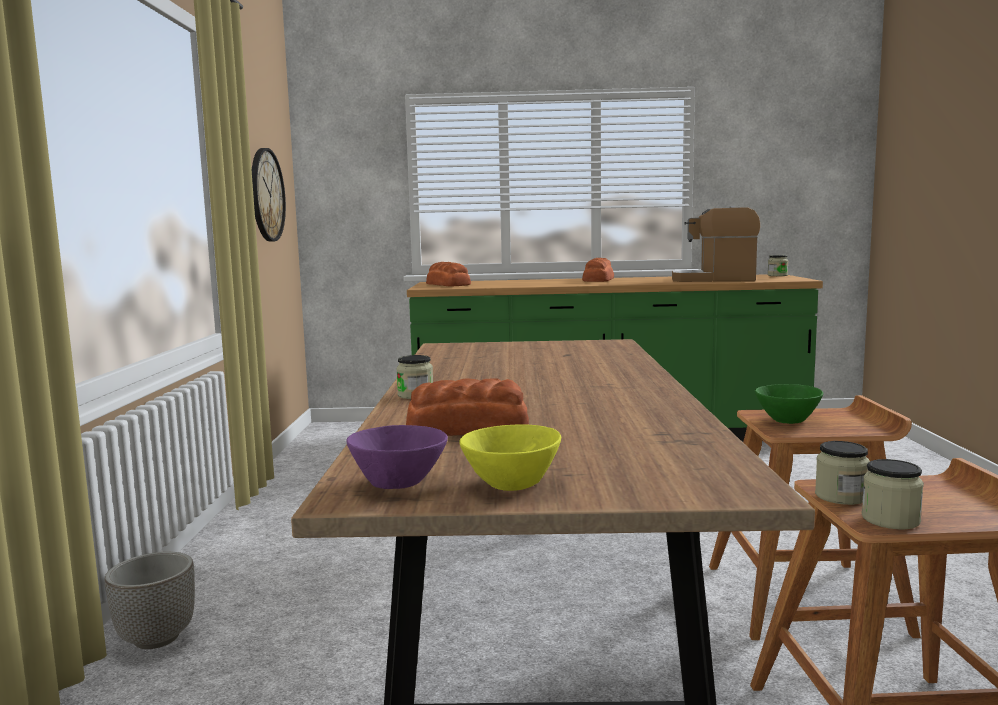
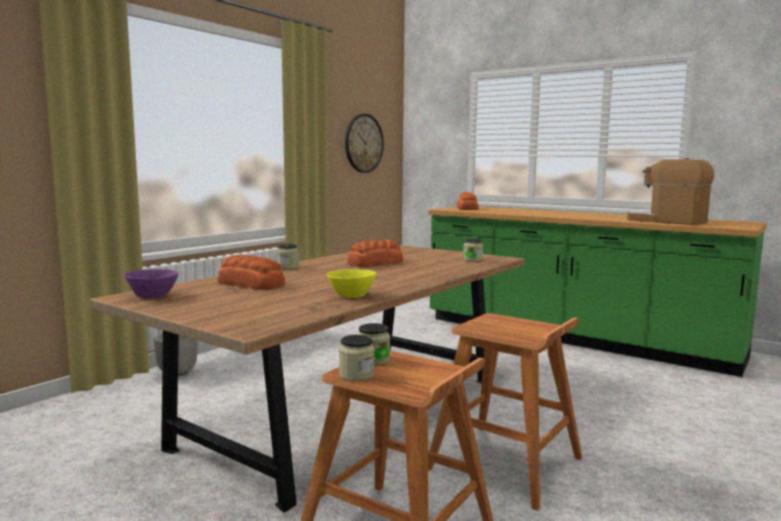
camera: 35 degrees right, 0 degrees up
(509, 483) = (183, 305): yellow bowl -> yellow bowl (351, 295)
(598, 280) = (579, 214): bread -> bread (374, 263)
(777, 275) = (747, 223): jar -> jar (472, 260)
(785, 420) = (496, 323): green bowl -> none

